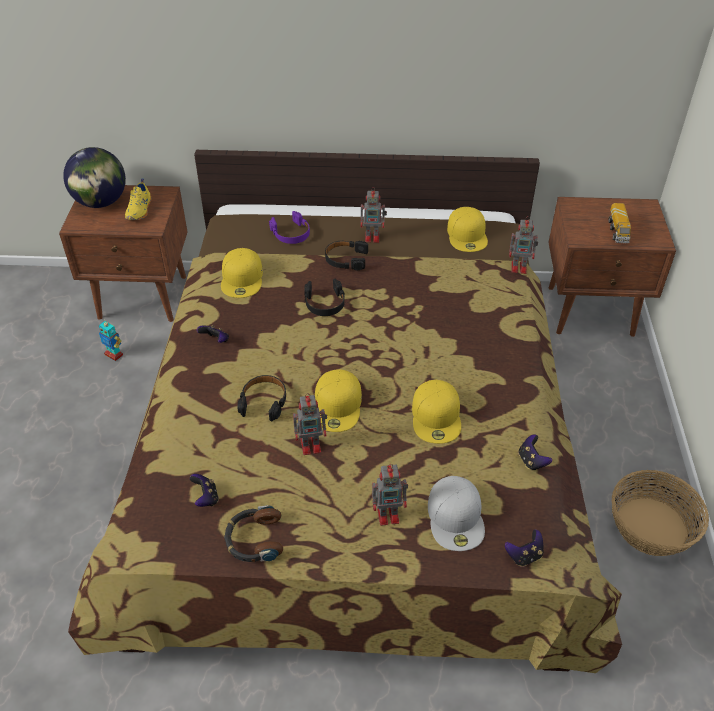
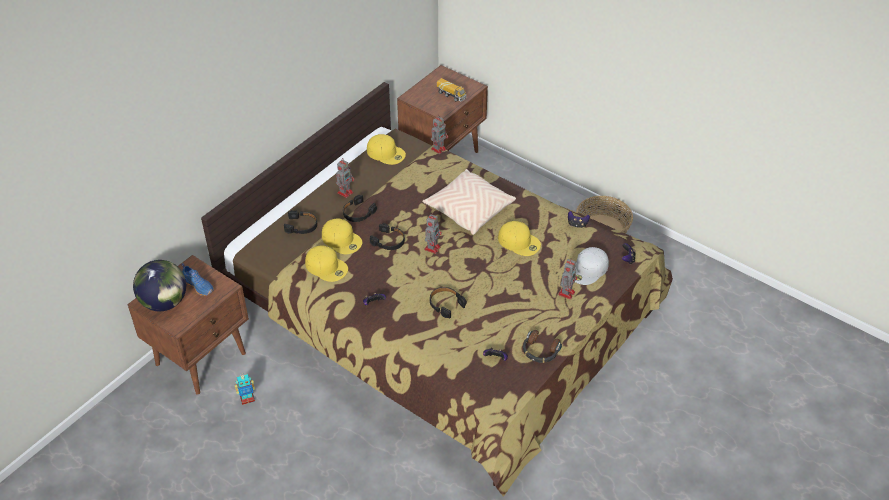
camera: 55 degrees left, 0 degrees up
(140, 210) = (199, 285): yellow shoe -> blue shoe
(291, 234) = (302, 226): purple headphones -> black headphones
(312, 445) = (496, 299): toy robot -> toy robot (432, 247)
(338, 405) = (477, 275): yellow cap -> yellow cap (342, 239)
(444, 342) = (469, 210): none -> beige pillow
(456, 517) = (588, 270): white cap -> white cap turned 105 degrees clockwise

